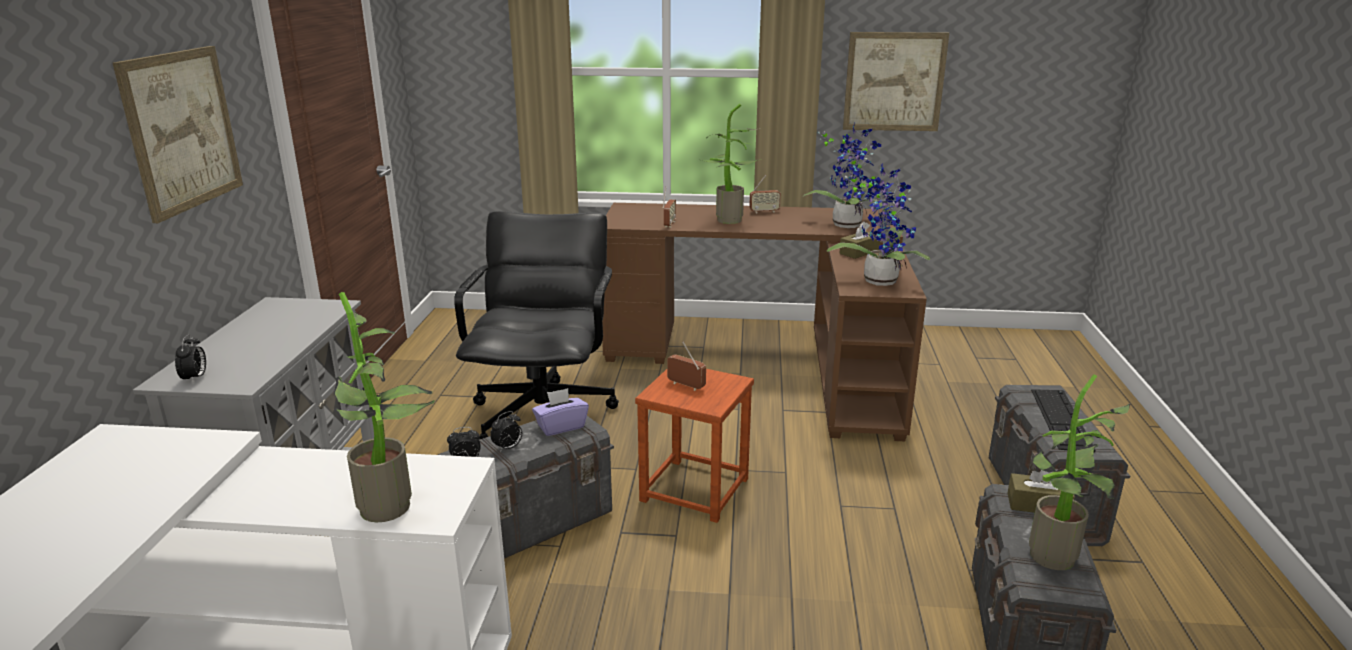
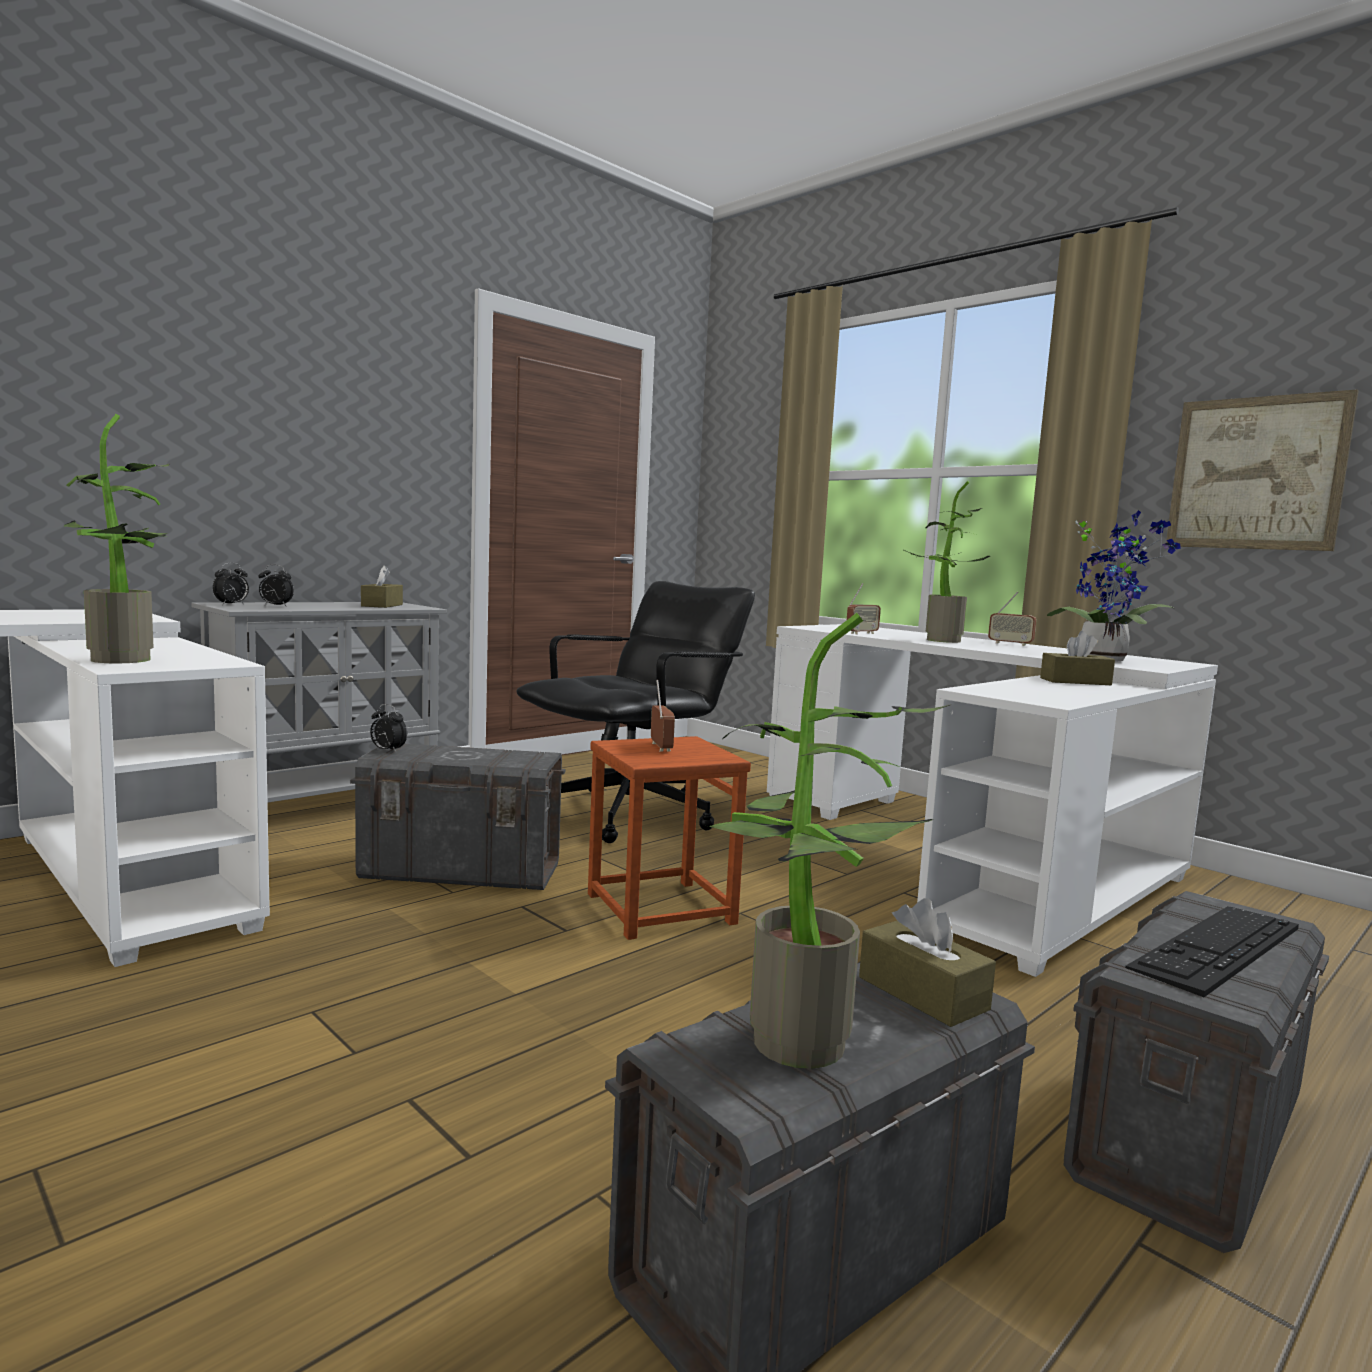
camera: 40 degrees right, 15 degrees down
(182, 130) = (339, 421): picture -> none
(297, 316) = (382, 605): none -> brown tissue box
(508, 448) = (440, 754): alarm clock -> alarm clock (275, 606)
(561, 426) = (514, 757): purple tissue box -> none
(772, 362) = (972, 856): brown desk -> white desk
(879, 279) = (1038, 693): potted plant -> none

